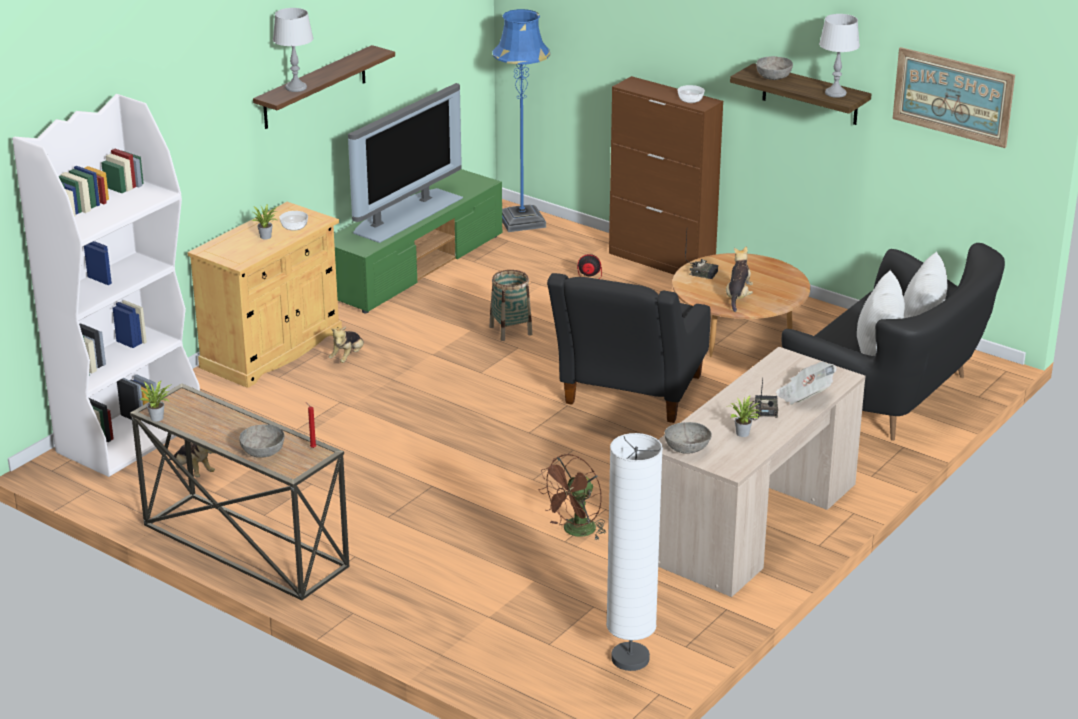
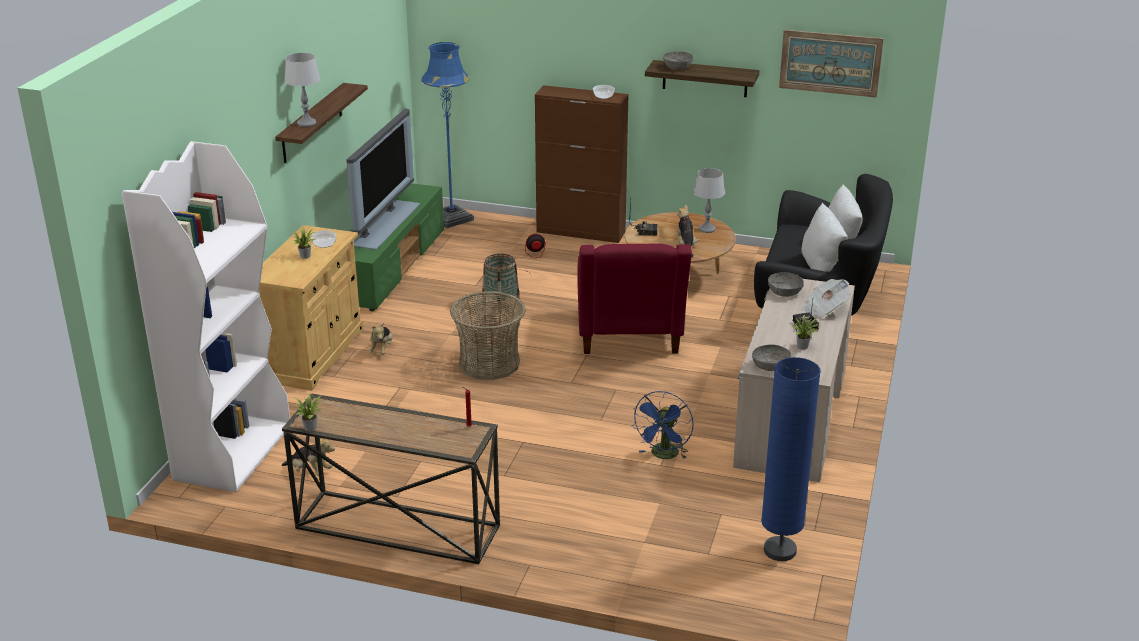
camera: 20 degrees left, 0 degrees up
(262, 451) = (427, 438): grey bowl -> grey bowl (784, 292)
(452, 394) = (489, 363): none -> basket
(575, 532) = (663, 455): brown fan -> blue fan
(629, 396) = (629, 339): black armchair -> red armchair
(630, 659) = (780, 551): white floor lamp -> blue floor lamp
(835, 93) = (734, 73): grey table lamp -> grey table lamp (707, 229)

